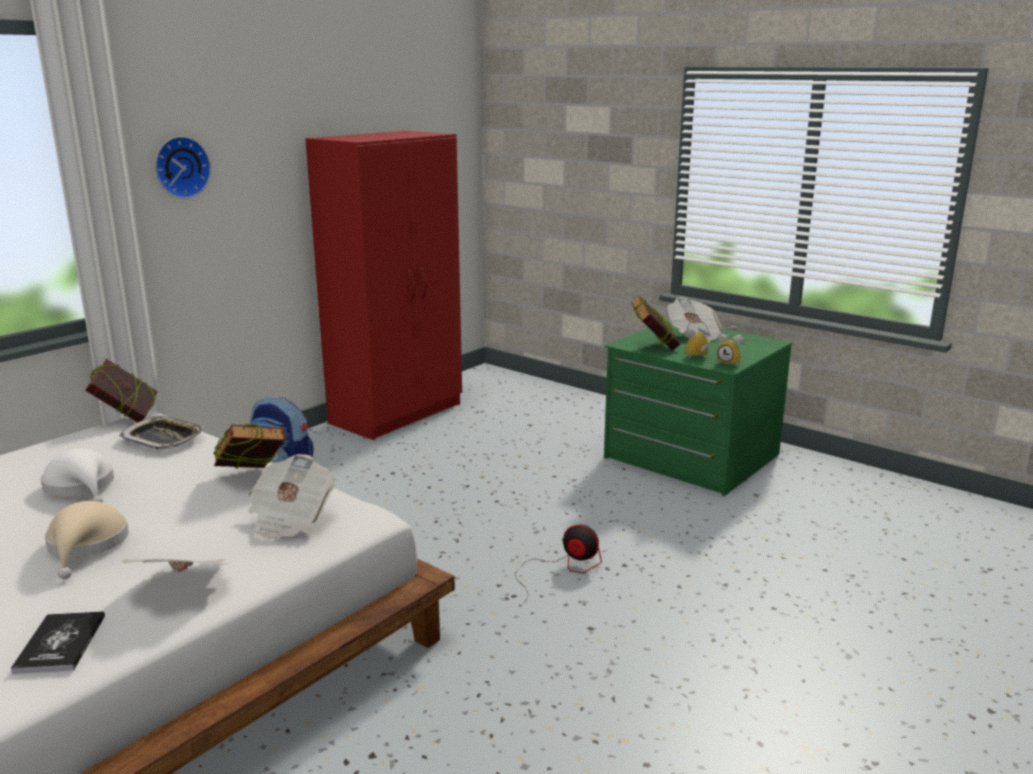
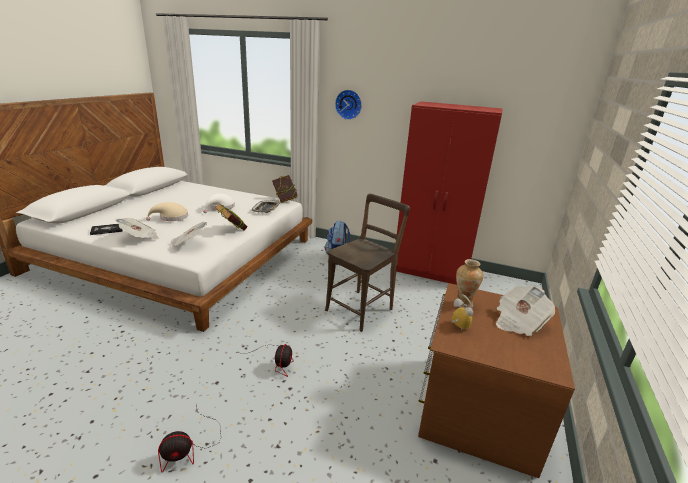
camera: 70 degrees right, 5 degrees up
(463, 483) = (362, 308): none -> brown chair
(653, 347) = (463, 303): book -> vase
(690, 457) = (477, 408): green dresser -> brown dresser
(719, 654) = (189, 448): none -> fan
(730, 363) = (460, 345): alarm clock -> none

